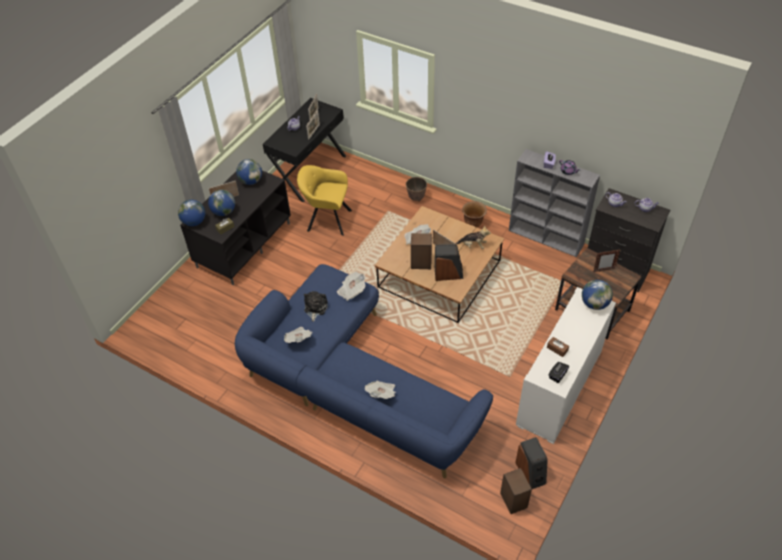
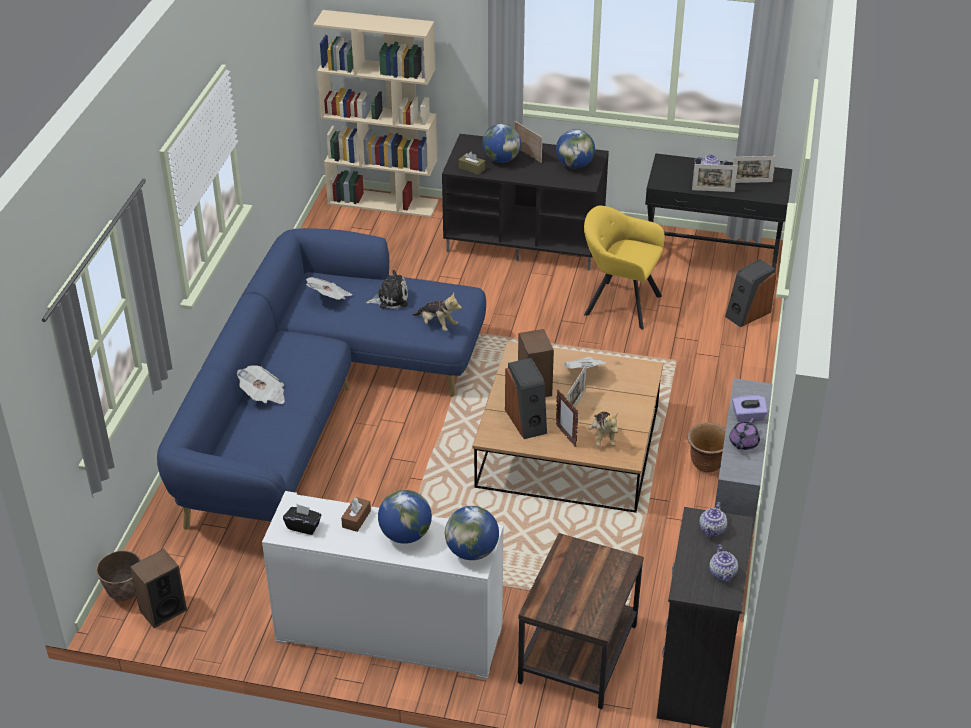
camera: 70 degrees right, 10 degrees down
(157, 305) = (383, 202): none -> beige bookcase
(194, 222) = (470, 142): globe -> globe (405, 535)
(327, 219) = (619, 303): yellow armchair -> yellow armchair turned 60 degrees counterclockwise
(351, 291) = (437, 324): newspaper -> plush toy
(416, 198) = (725, 385): planter -> planter (125, 594)
(531, 472) = (216, 623): speaker -> speaker (747, 313)
(603, 270) = (596, 586): picture frame -> picture frame (566, 436)

